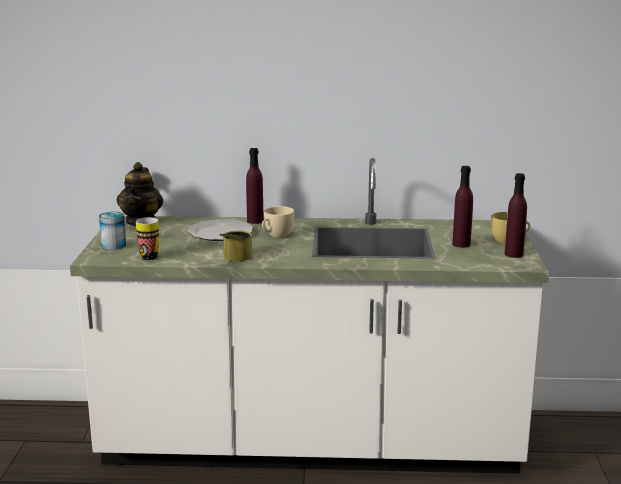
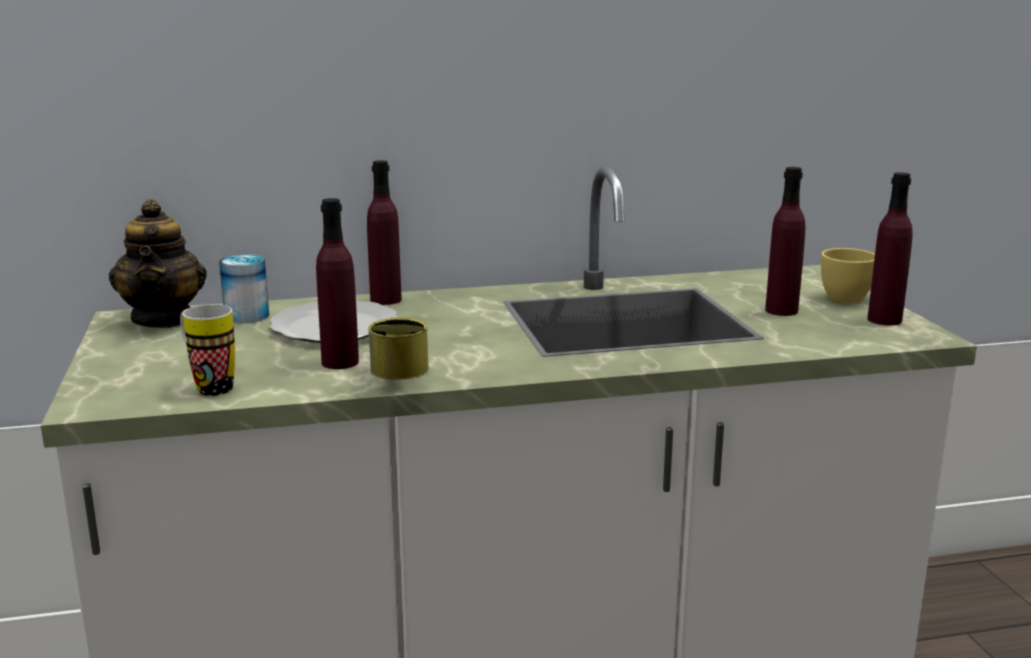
camera: 15 degrees left, 0 degrees up
(113, 246) = (125, 371): can -> can (247, 316)
(212, 250) = (340, 362): none -> purple bottle
(276, 236) = (445, 323): beige cup -> none

